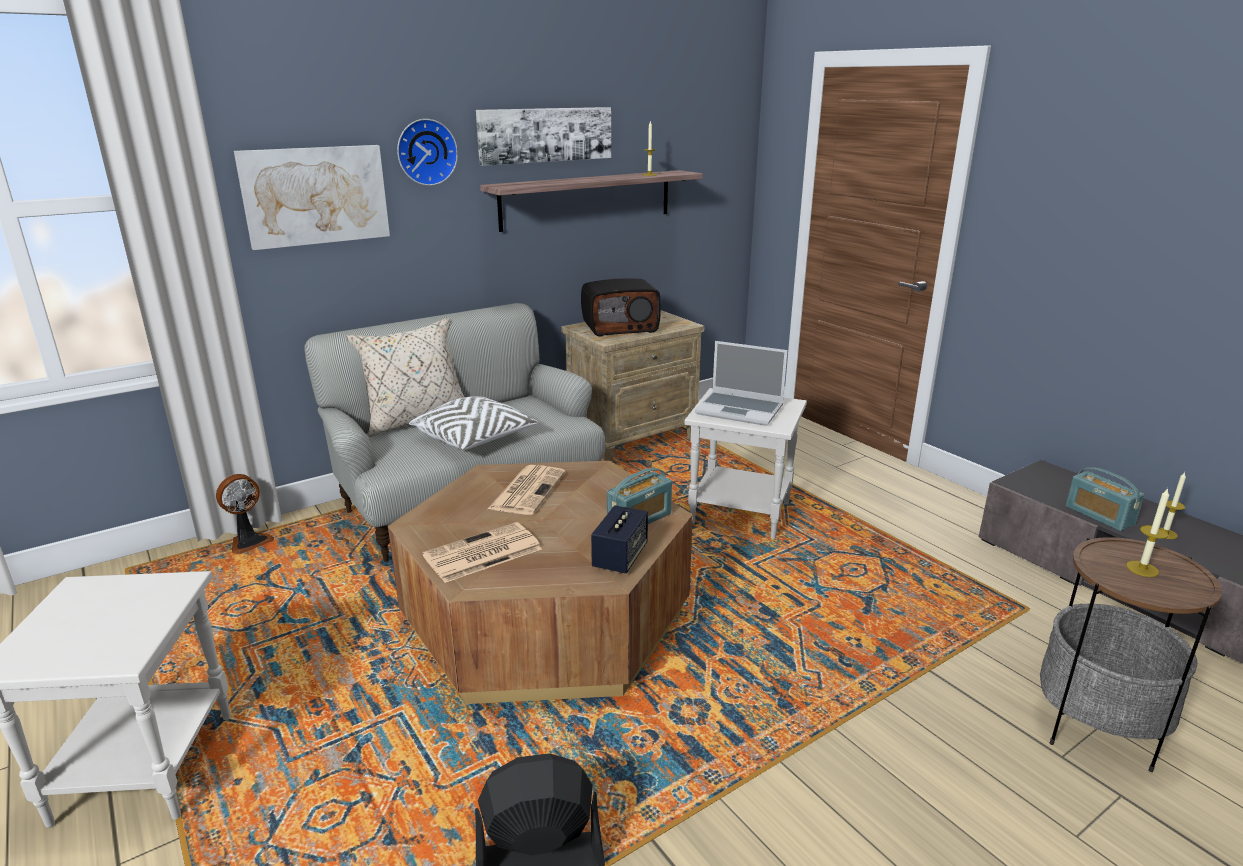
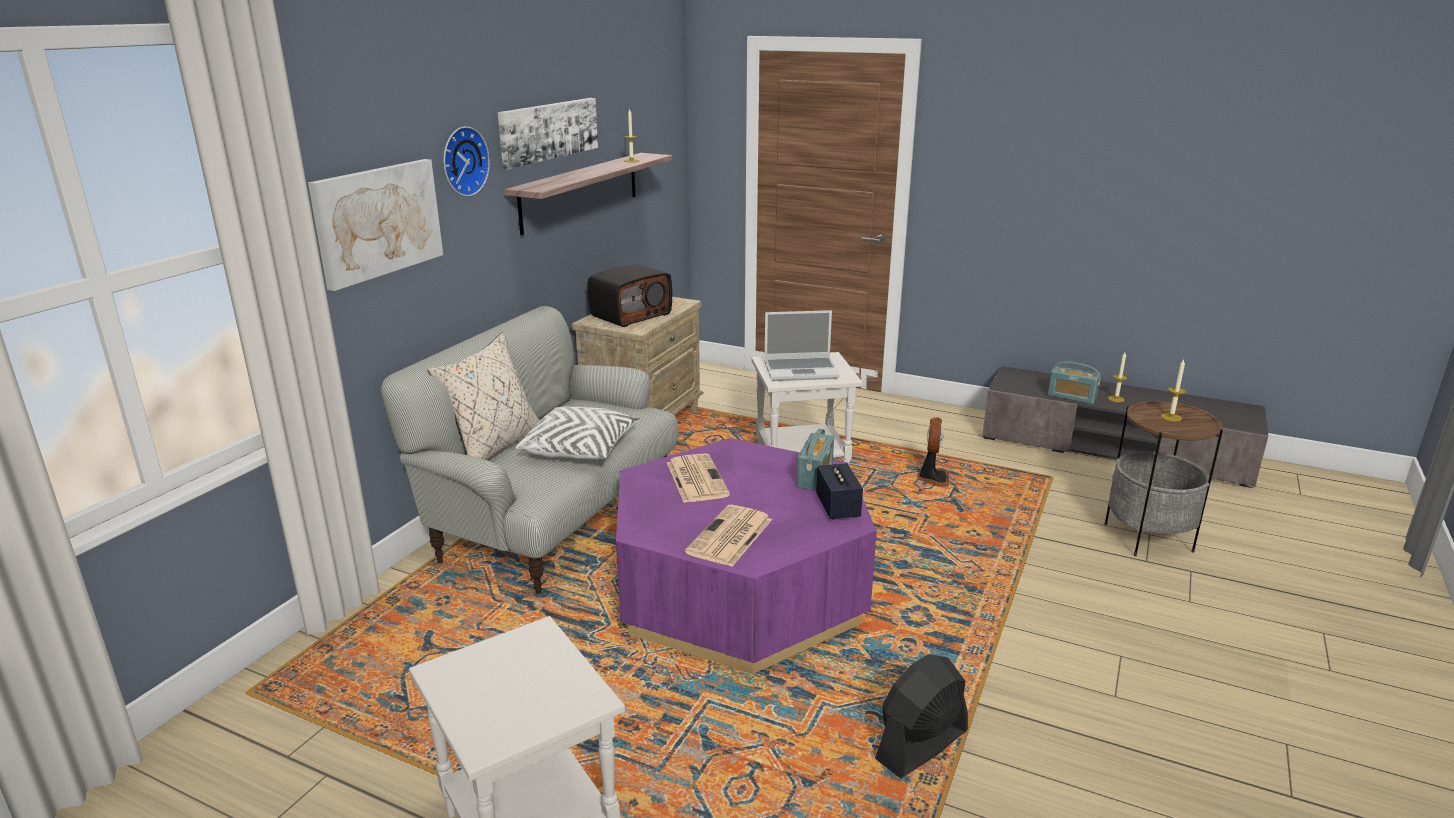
camera: 30 degrees left, 0 degrees up
(249, 542) = (363, 622): fan -> fan (932, 478)
(547, 618) = (740, 591): brown coffee table -> purple coffee table

